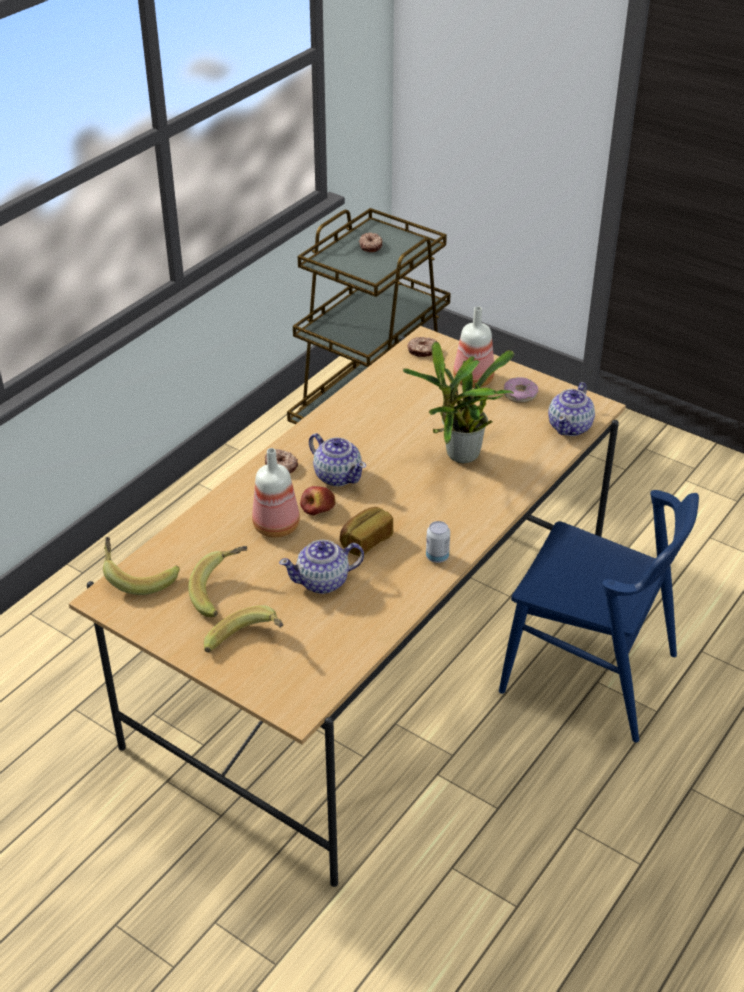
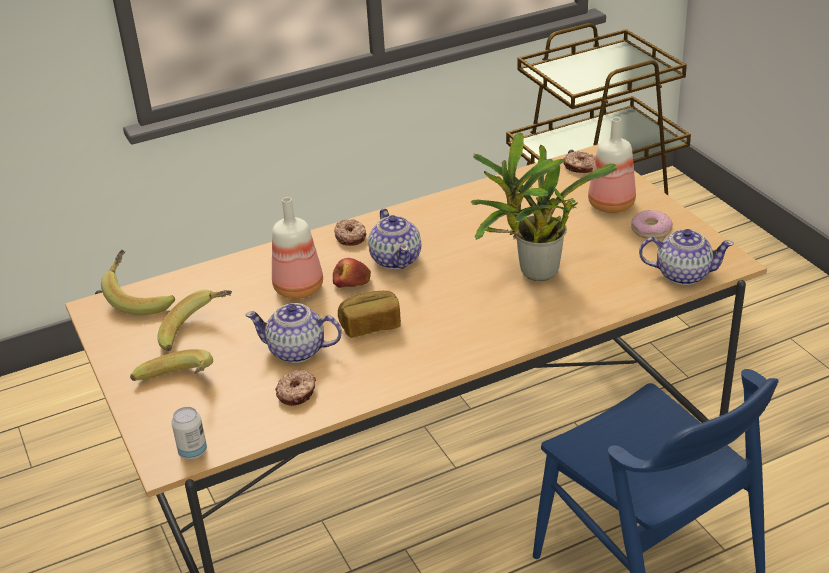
camera: 30 degrees right, 5 degrees down
(371, 246) = (604, 64): donut -> donut (297, 393)
(437, 557) = (428, 361): can -> can (193, 452)
(570, 426) = (682, 274): teapot -> teapot turned 135 degrees counterclockwise

